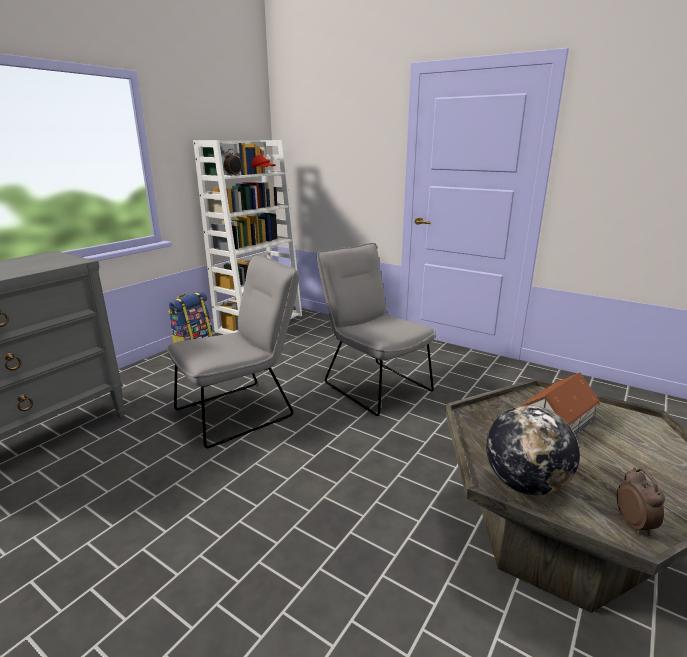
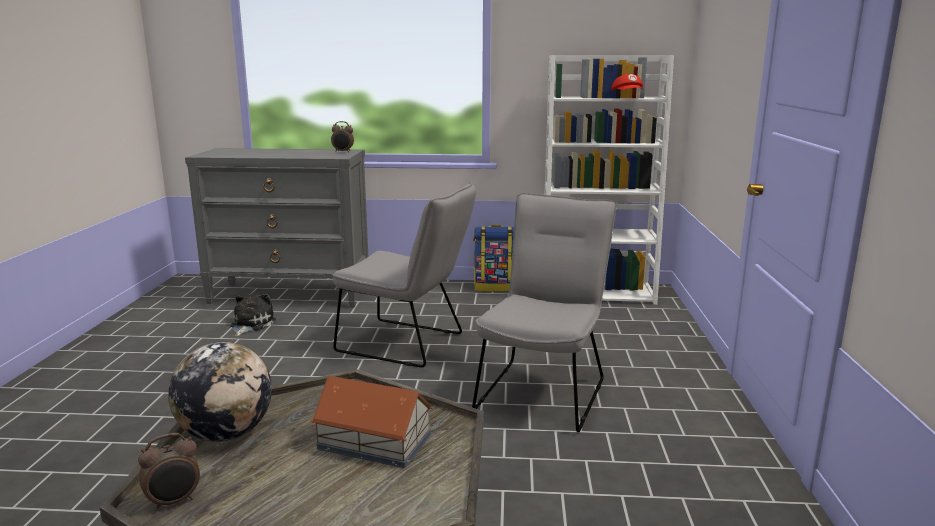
camera: 60 degrees right, 5 degrees down
(59, 488) = (251, 324): none -> plush toy
(234, 175) = (580, 97): alarm clock -> alarm clock (343, 152)

